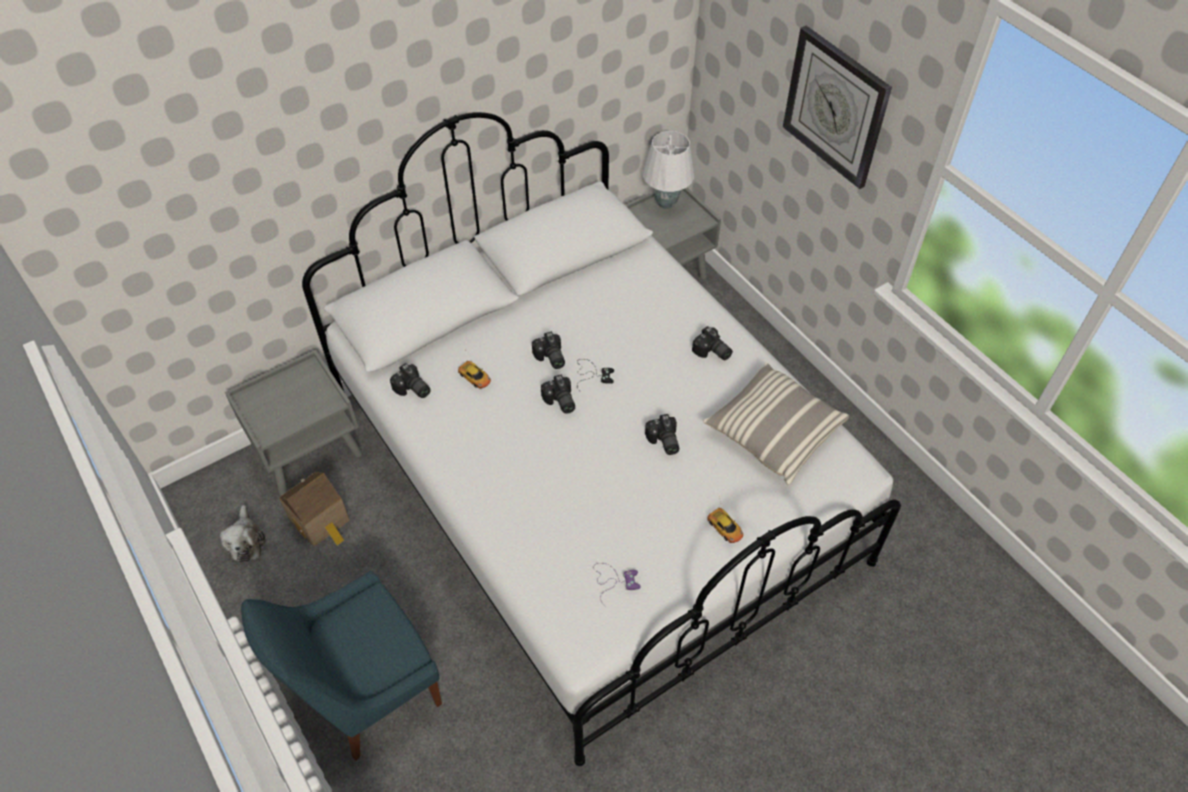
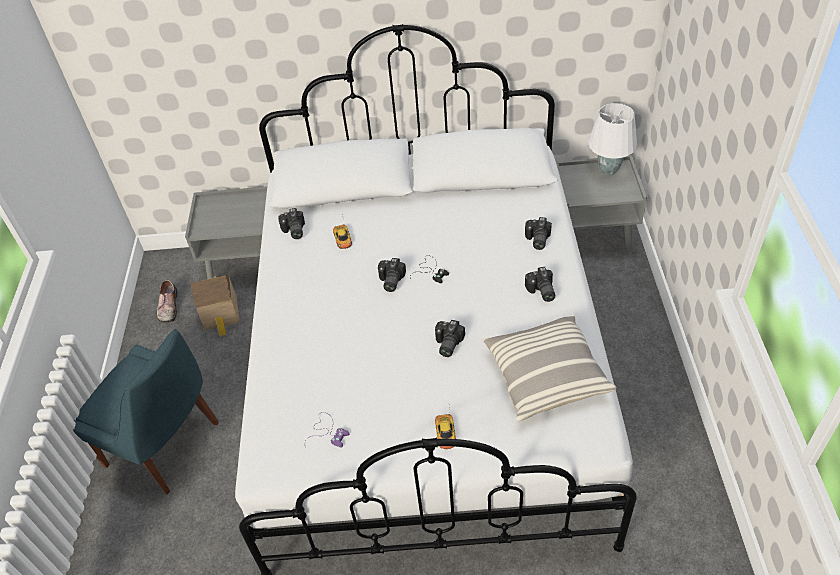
camera: 35 degrees right, 5 degrees down
(246, 541) = (167, 307): plush toy -> shoe
(367, 692) = (166, 446): blue chair -> blue chair turned 150 degrees counterclockwise
(550, 358) = (407, 246): camera -> camera (536, 240)
(836, 107) = (726, 99): wall clock -> none

